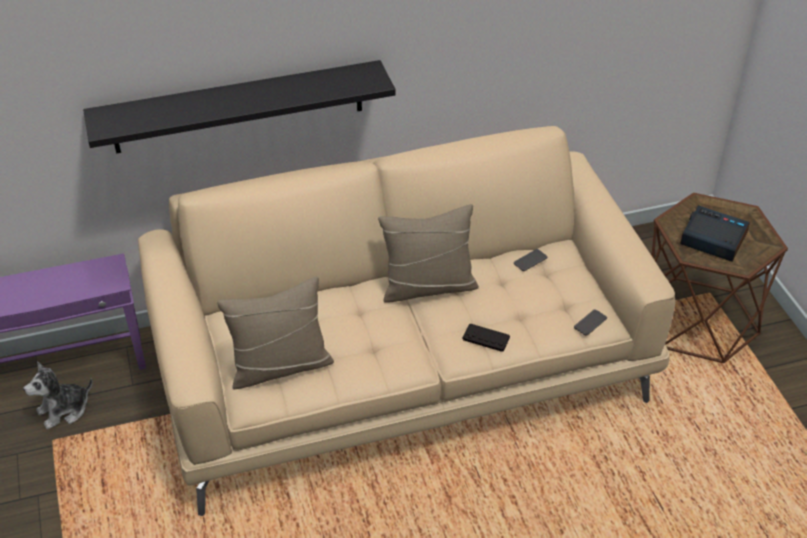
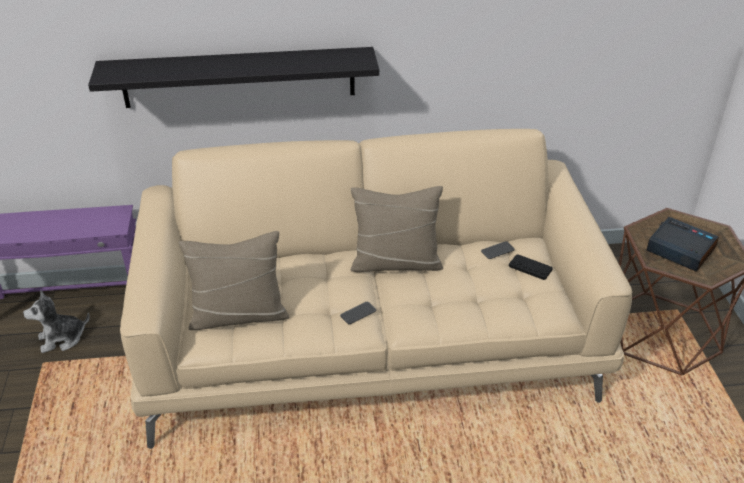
camera: 10 degrees right, 5 degrees down
(486, 338) = (439, 314): black game controller -> black game controller (530, 268)
(590, 323) = (544, 312): phone -> phone (358, 313)

